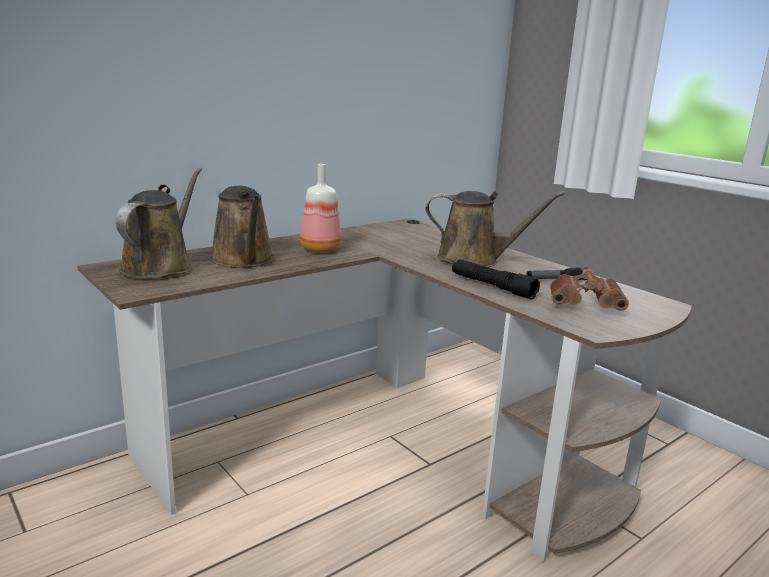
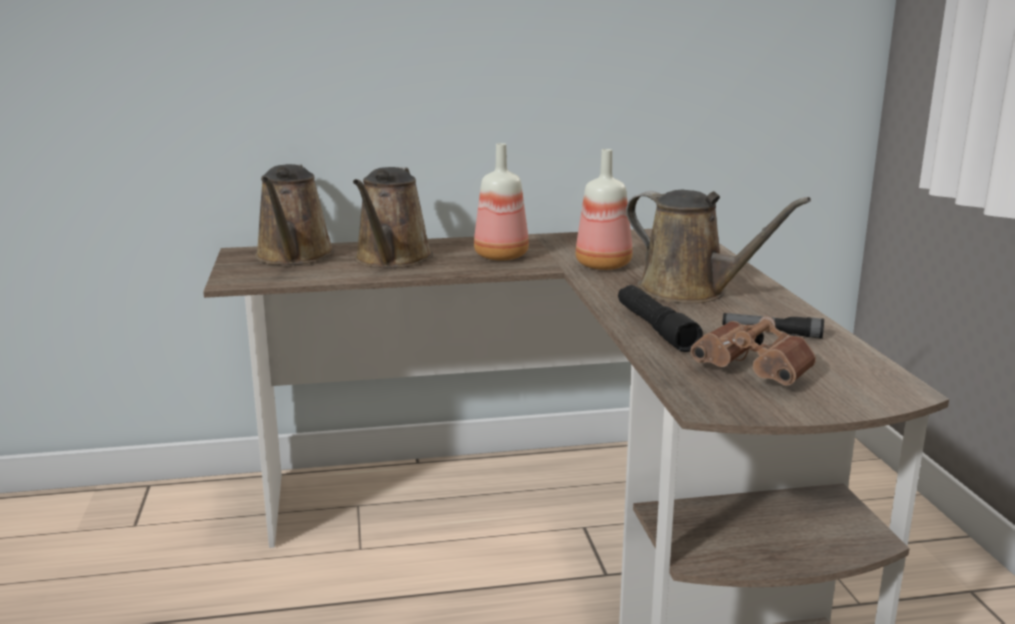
camera: 30 degrees right, 0 degrees up
(160, 266) = (293, 257): brown watering can -> brown watering can turned 135 degrees clockwise
(397, 248) = (604, 265): none -> bottle

